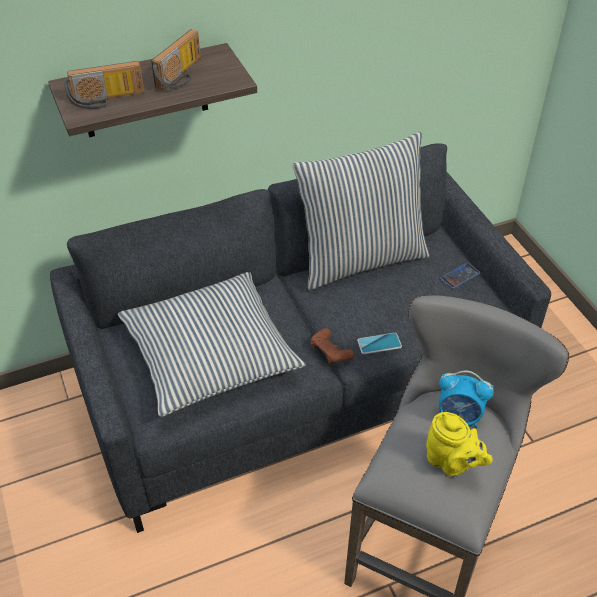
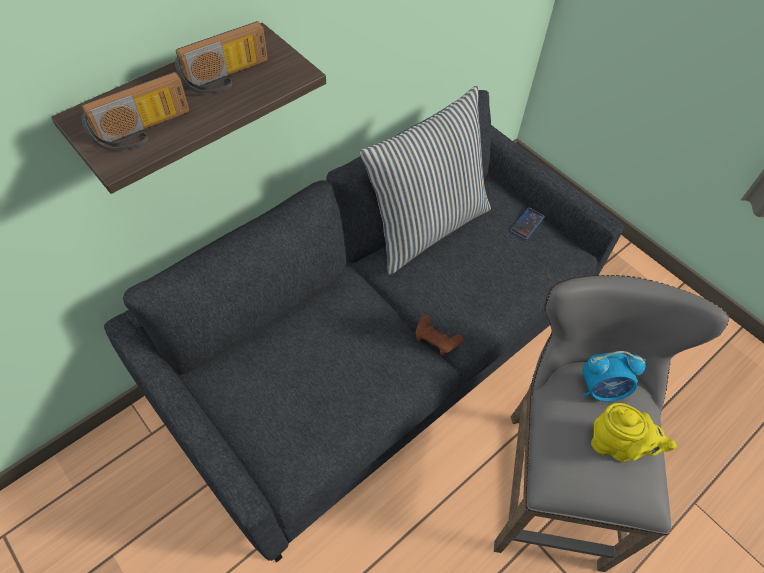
camera: 20 degrees left, 10 degrees up
(182, 75) = (228, 77): radio -> radio turned 45 degrees clockwise
(210, 353) = (315, 375): pillow -> none
(379, 344) = (480, 318): phone -> none

